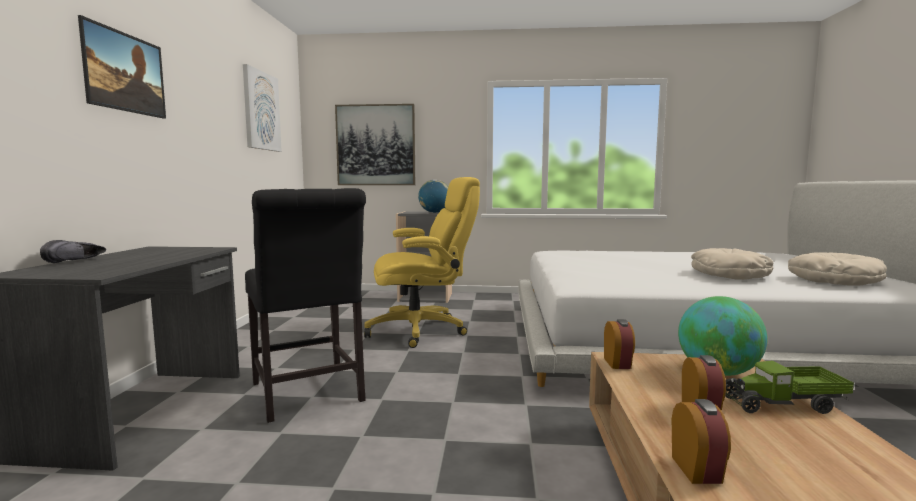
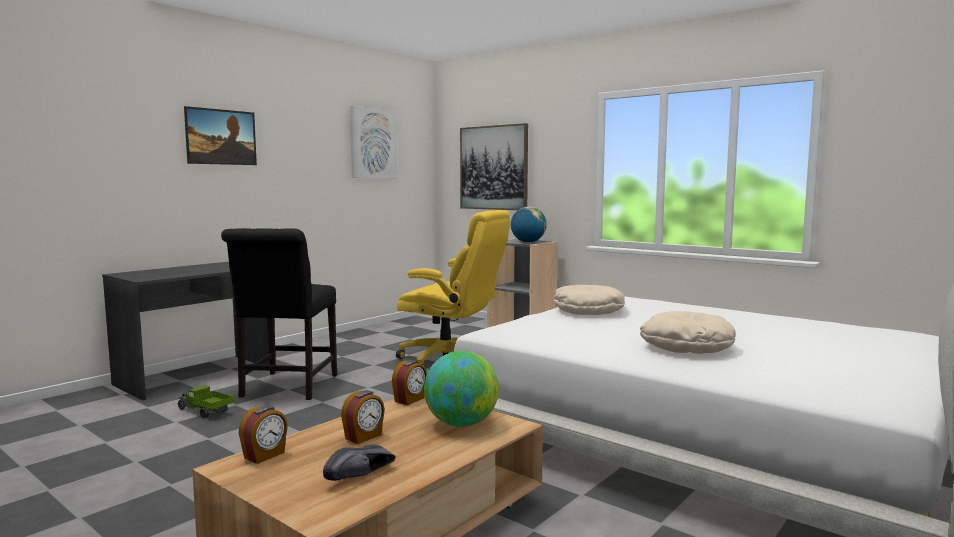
camera: 35 degrees right, 0 degrees up
(77, 262) = (164, 269): black shoe -> black shoe (362, 476)
(783, 404) = (432, 451): toy truck -> toy truck (204, 411)
(836, 281) = (797, 374): beige pillow -> beige pillow (588, 311)

